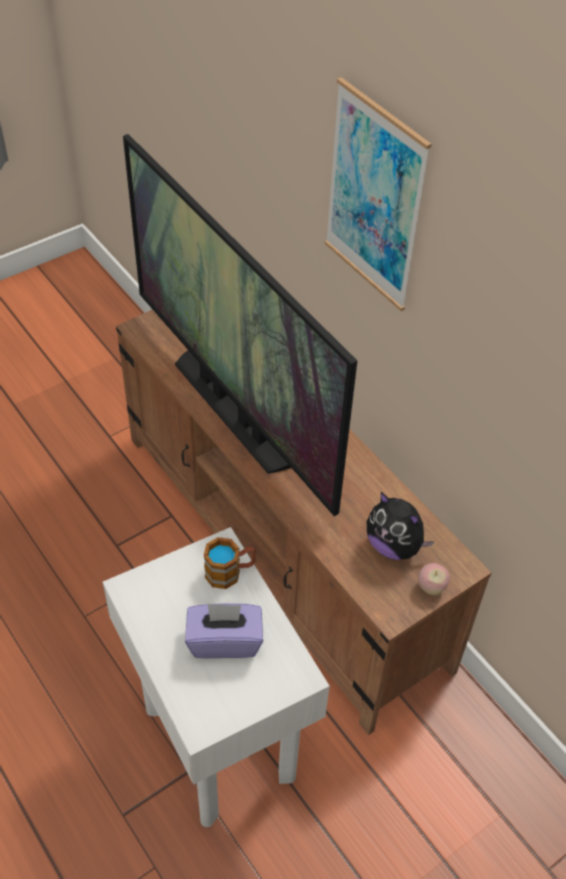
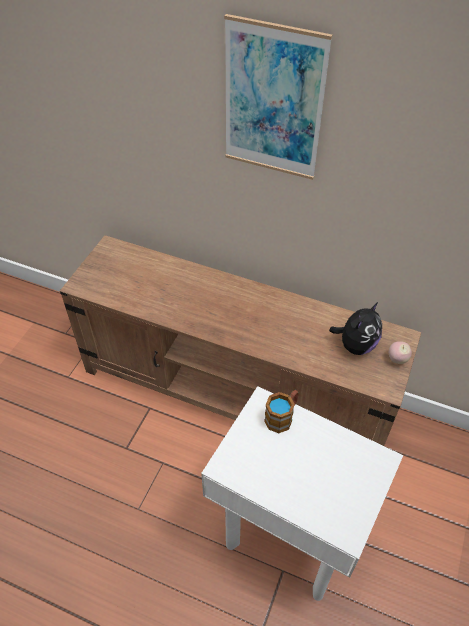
camera: 30 degrees left, 0 degrees up
(224, 641) = (316, 465): purple tissue box -> none
(235, 409) = (188, 308): television -> none
(394, 546) = (355, 345): plush toy -> plush toy turned 60 degrees counterclockwise

